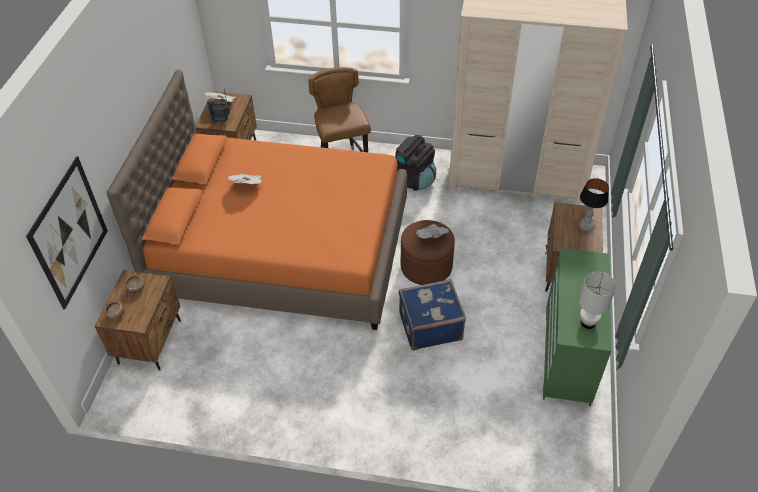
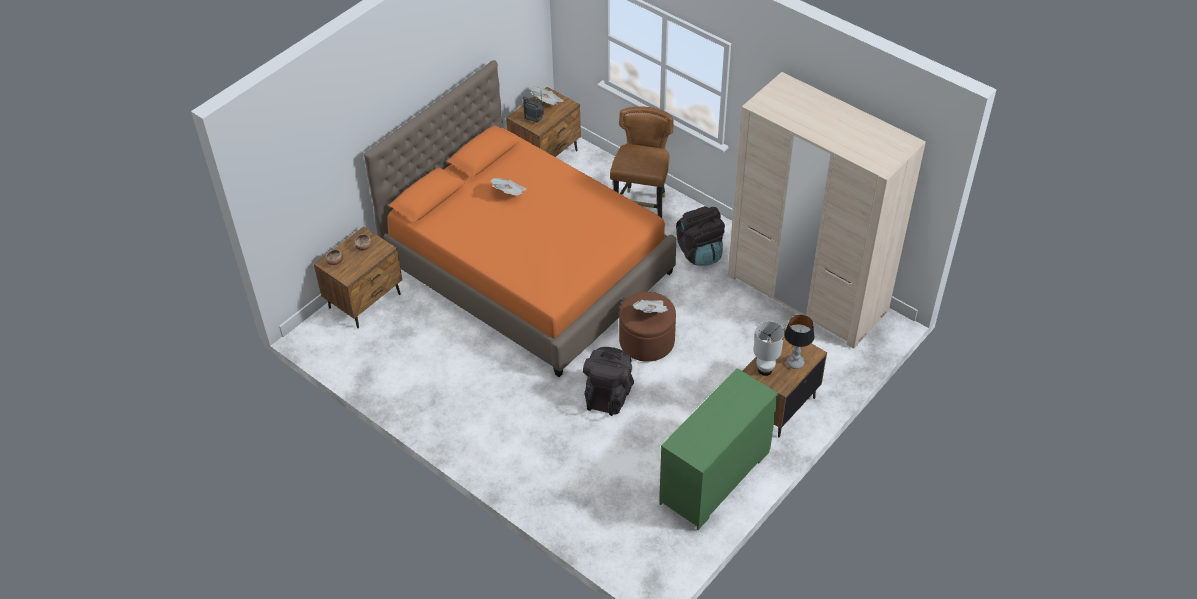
camera: 30 degrees right, 0 degrees up
(69, 233) = (314, 176): picture -> none
(429, 325) = (608, 395): blue suitcase -> black backpack
(587, 322) = (703, 441): white table lamp -> white table lamp (764, 369)

